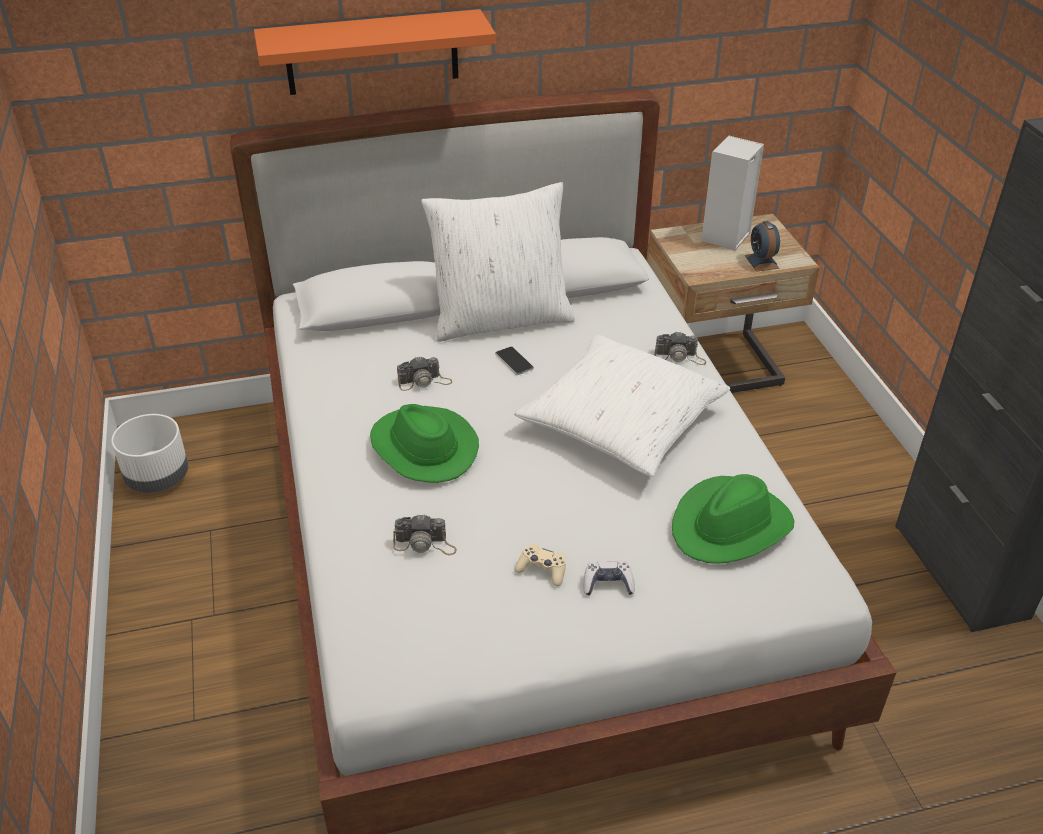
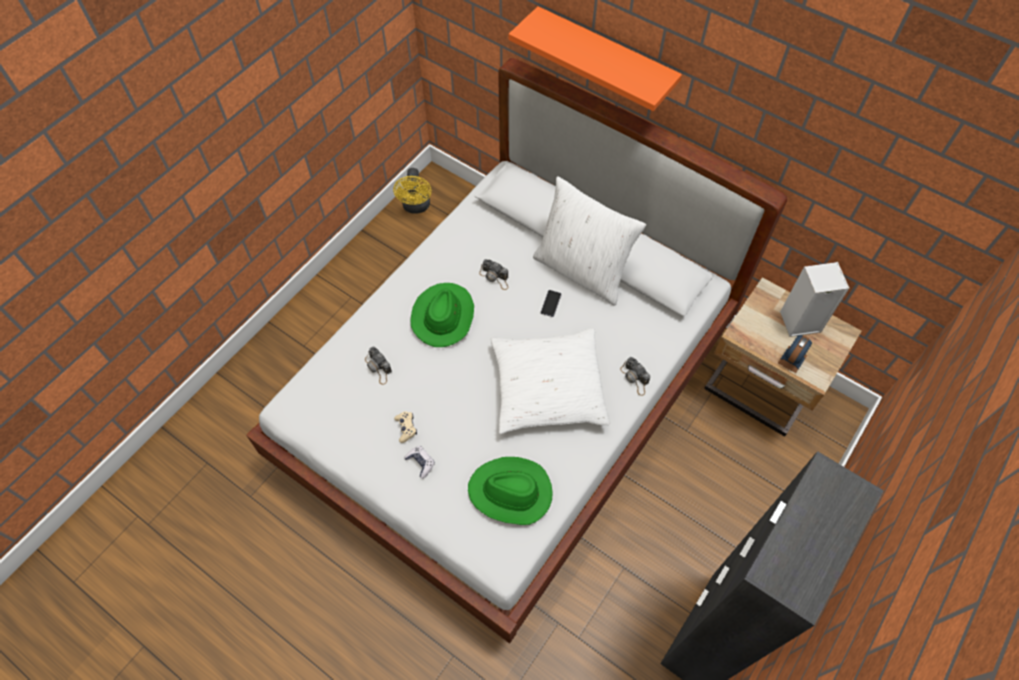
camera: 50 degrees right, 20 degrees up
(158, 477) = (416, 207): white planter -> yellow fan

